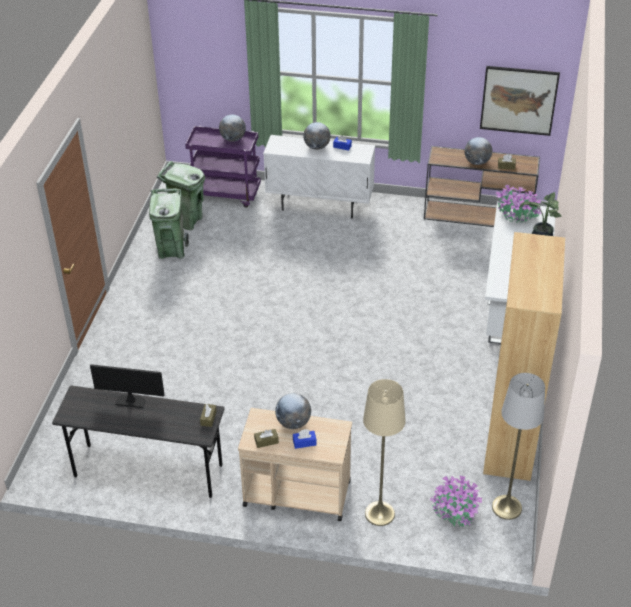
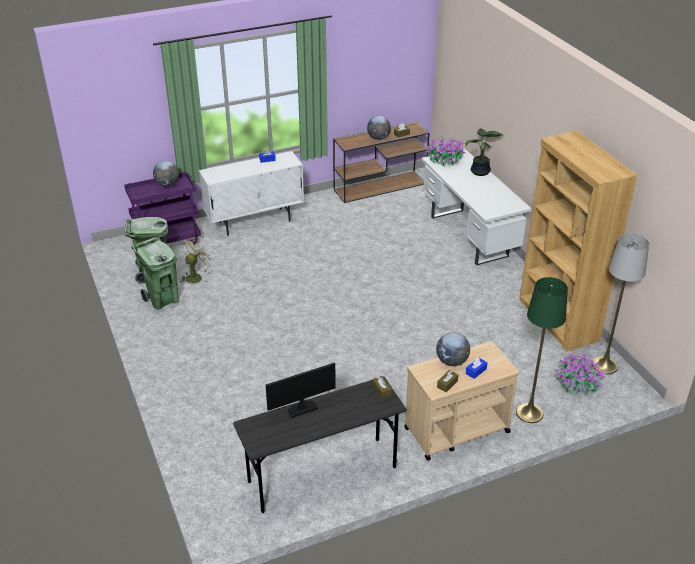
camera: 35 degrees left, 5 degrees down
(218, 240) = (196, 277): none -> green fan
(317, 147) = (247, 166): globe -> none
(379, 513) = (529, 413): beige floor lamp -> green floor lamp
(518, 100) = (396, 77): picture -> none

